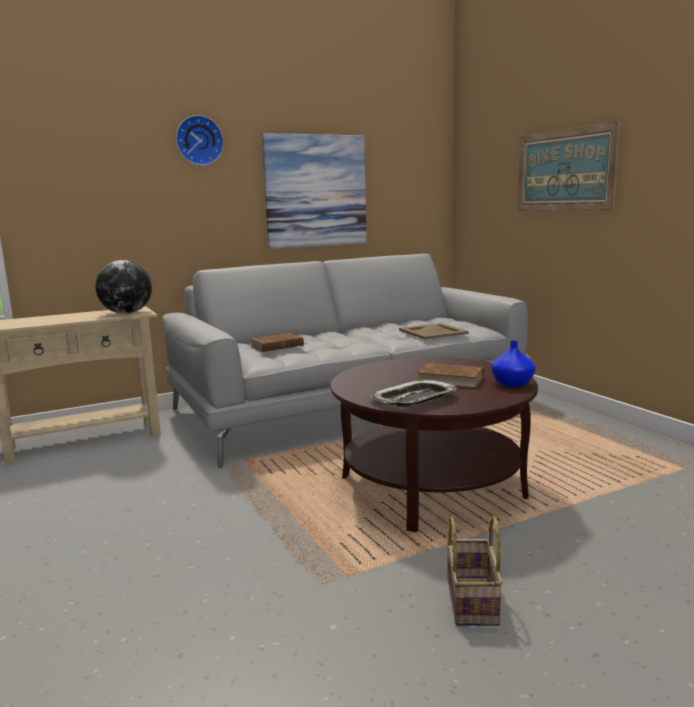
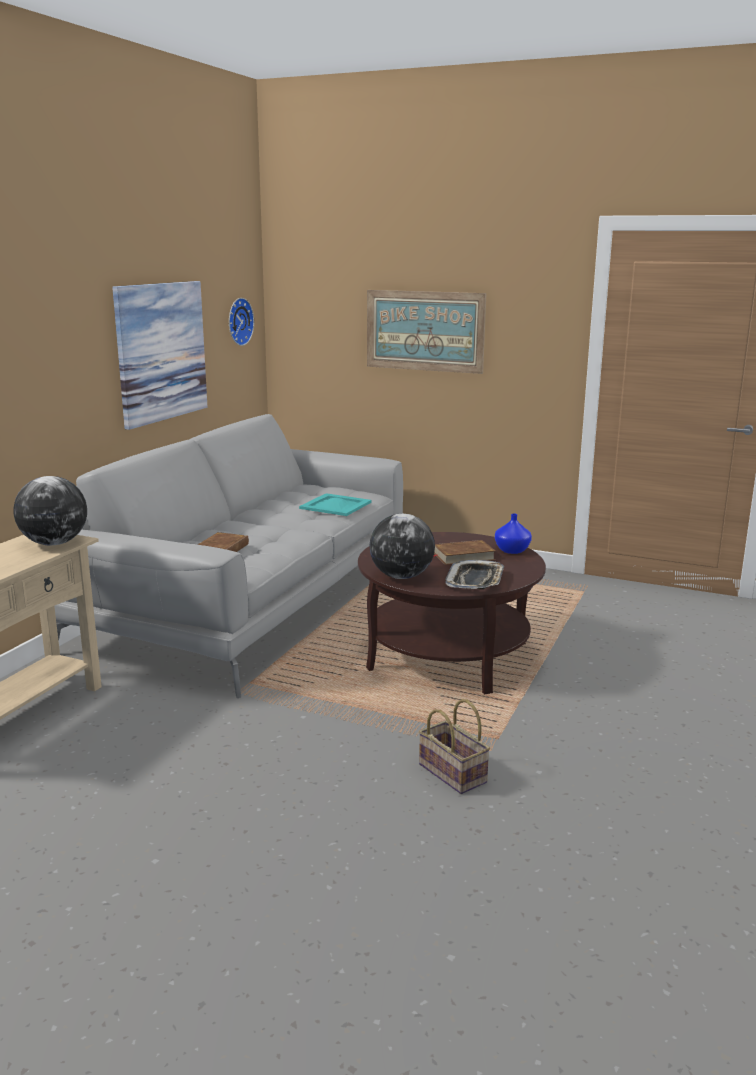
camera: 40 degrees left, 5 degrees up
(199, 141) = (55, 301): wall clock -> wall clock (238, 321)
(357, 384) = (401, 576): none -> globe
(433, 332) = (336, 505): beige tray -> turquoise tray
(474, 602) = (591, 723): basket -> basket (454, 773)

